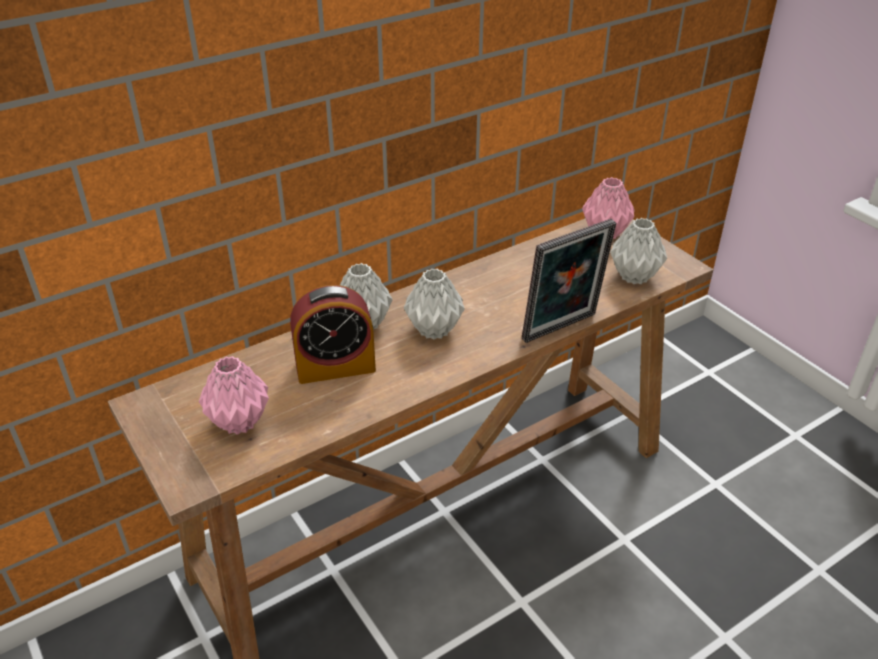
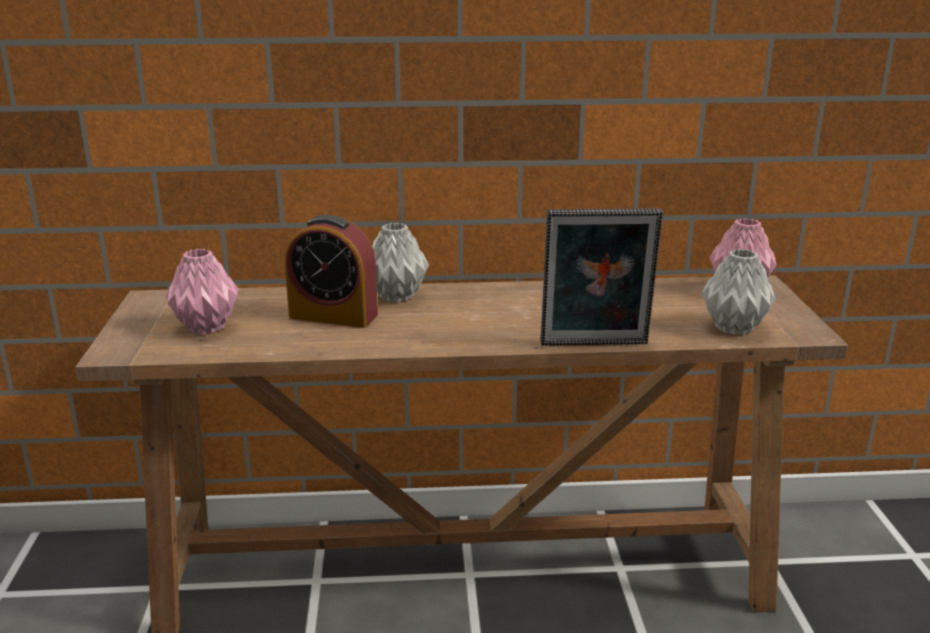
camera: 30 degrees right, 15 degrees down
(434, 331) = (457, 315): grey vase -> none

